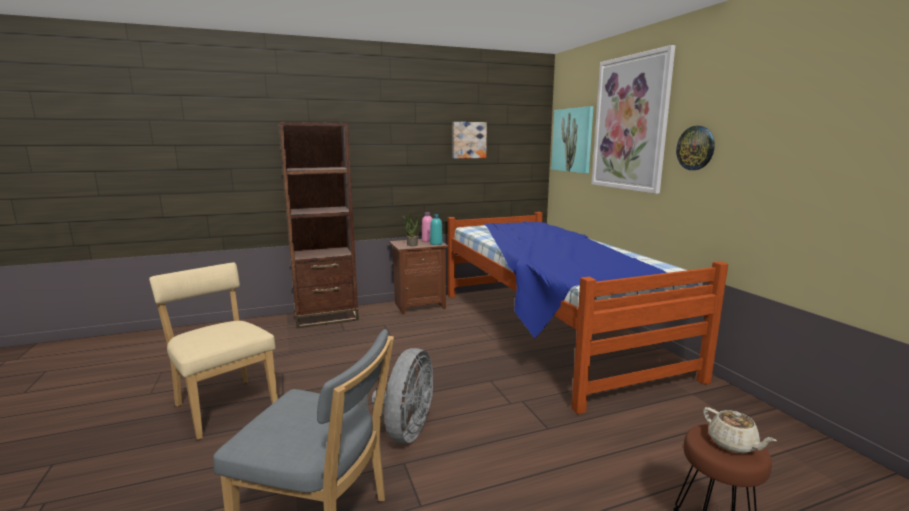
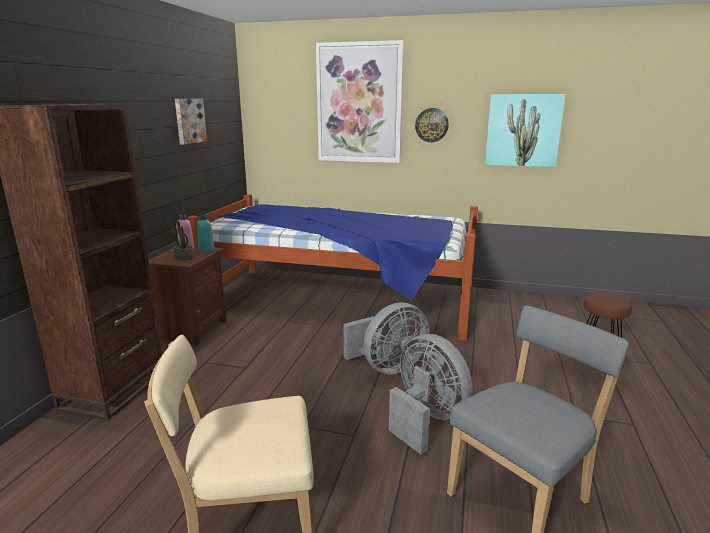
camera: 55 degrees left, 5 degrees up
(462, 389) = (388, 367): none -> grey fan
(572, 140) = (279, 117): picture -> picture (523, 130)
(733, 444) = (610, 299): beige teapot -> none

